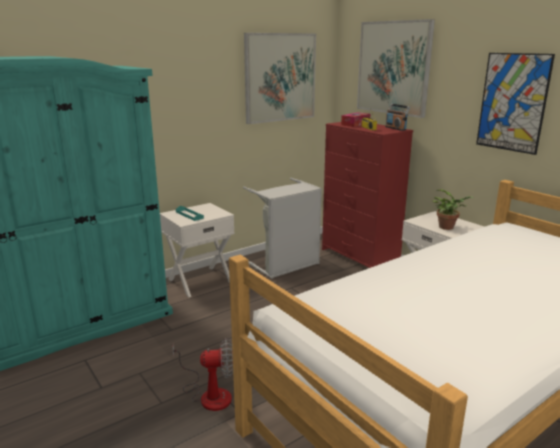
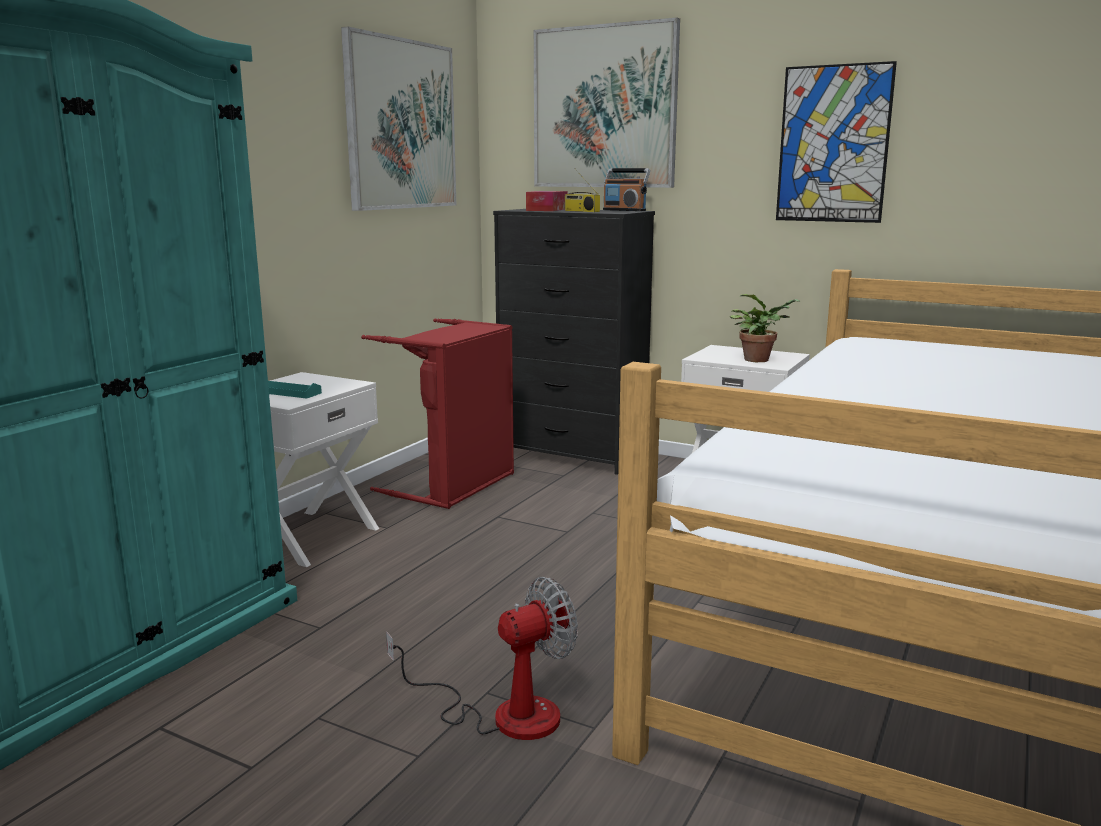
camera: 25 degrees left, 5 degrees down
(286, 265) = (456, 486): grey laundry basket -> red laundry basket
(360, 257) = (573, 454): red dresser -> black dresser

